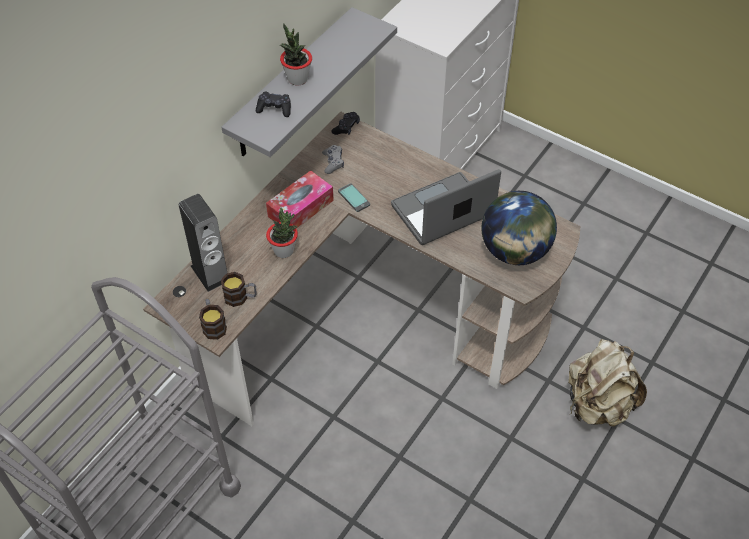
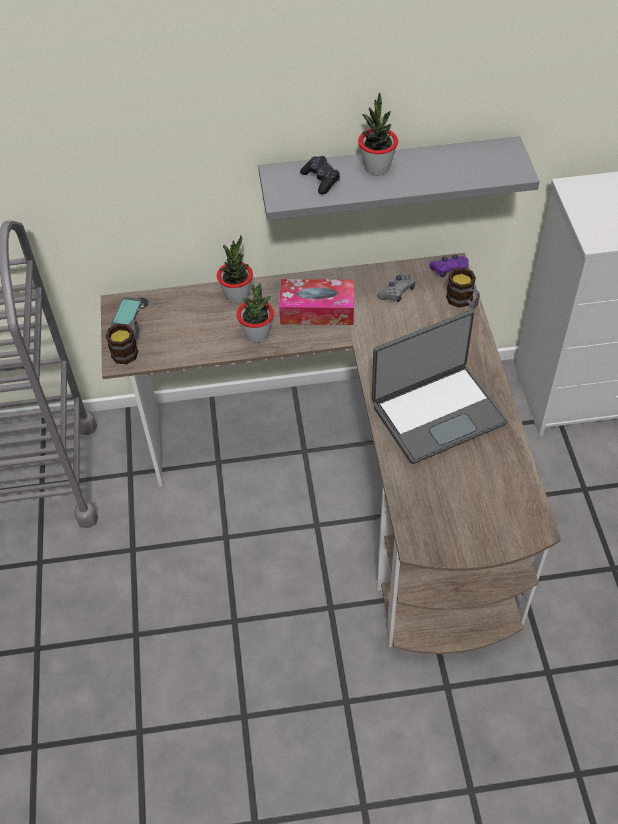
camera: 50 degrees right, 0 degrees up
(210, 273) = (180, 307): speaker -> none
(238, 237) = (237, 295): none -> potted plant
(241, 297) = (175, 345): mug -> mug (463, 301)
(346, 127) = (449, 270): black game controller -> purple game controller
(354, 198) = (374, 337): phone -> phone (127, 314)
(443, 212) = (437, 412): laptop -> laptop turned 135 degrees clockwise
(514, 251) = (457, 505): globe -> none
(597, 404) = (467, 755): beige backpack -> none

